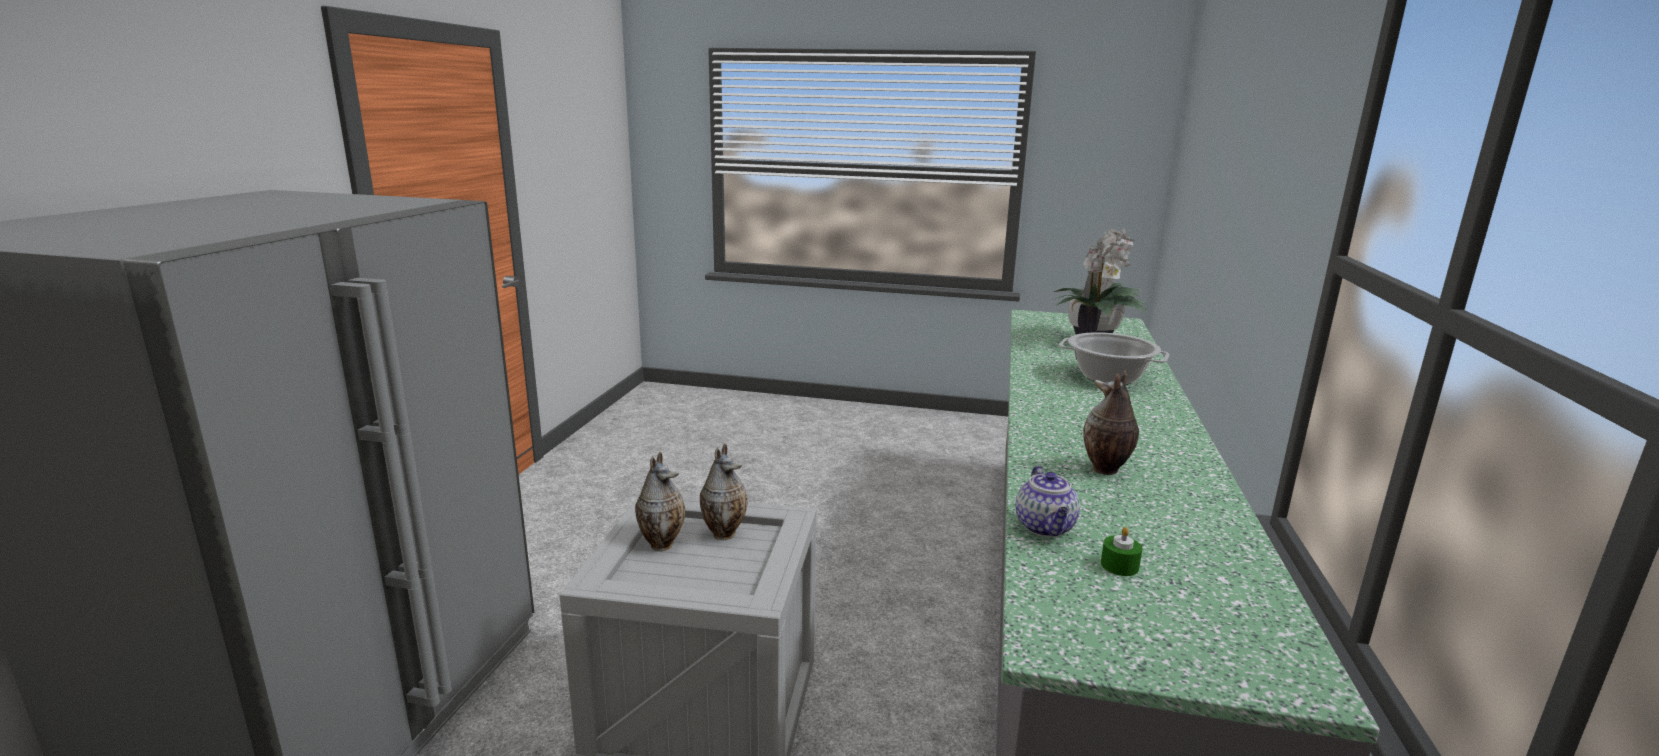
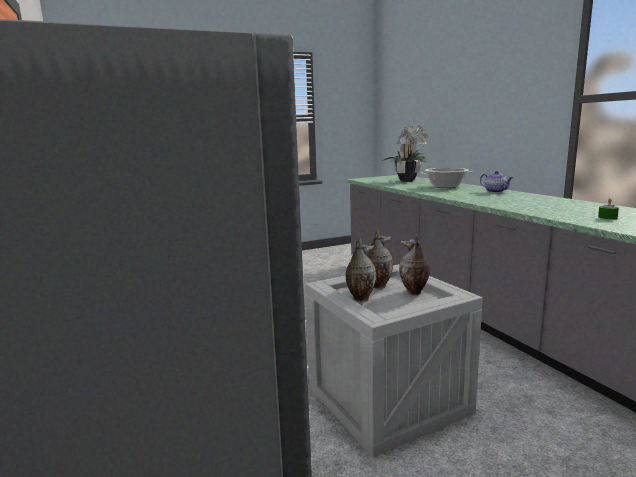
camera: 35 degrees left, 5 degrees down
(1046, 528) = (561, 216): teapot -> teapot (495, 191)
(1105, 469) = (525, 203): vase -> vase (414, 292)

